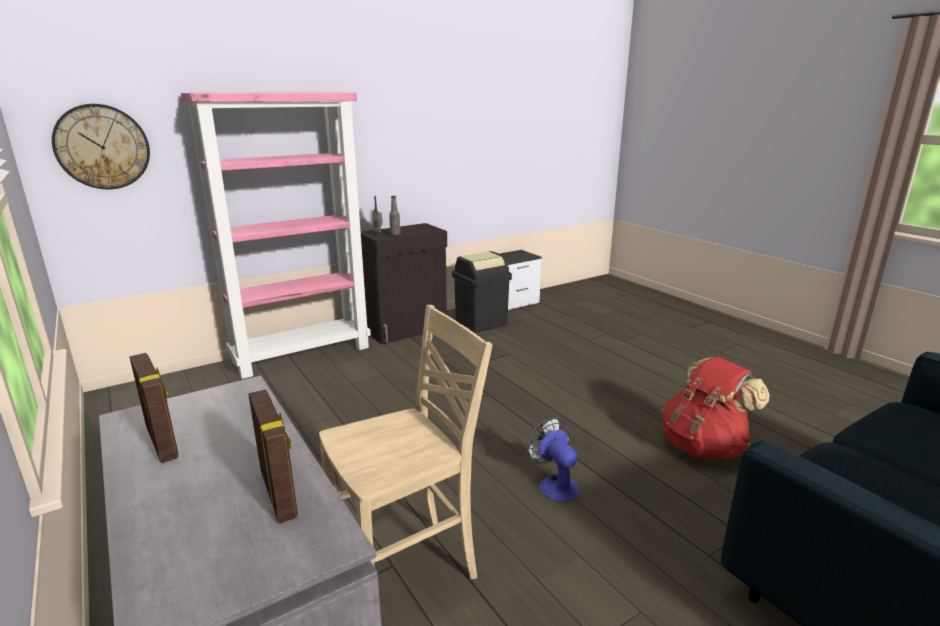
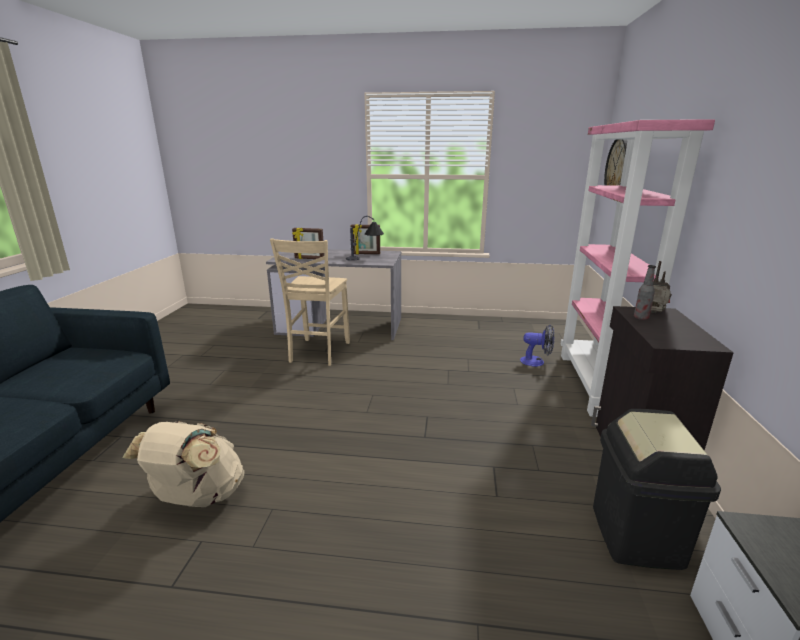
camera: 130 degrees right, 0 degrees up
(211, 423) = (366, 258): none -> table lamp
(554, 484) = (294, 406): fan -> fan (536, 362)
(703, 446) = (197, 498): red backpack -> beige backpack

